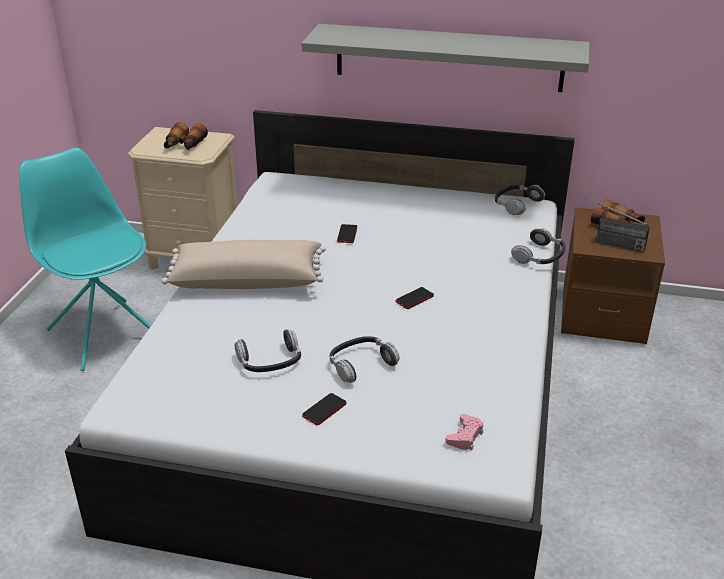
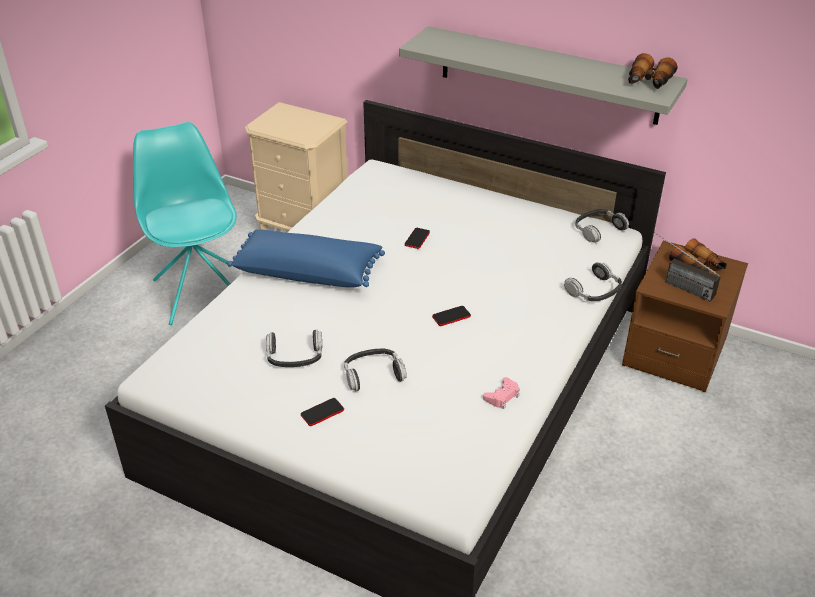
camera: 15 degrees right, 5 degrees up
(184, 145) = (296, 126): binoculars -> binoculars (648, 82)
(247, 279) = (308, 271): beige pillow -> blue pillow
(465, 436) = (434, 463): pink game controller -> pink game controller (502, 396)

